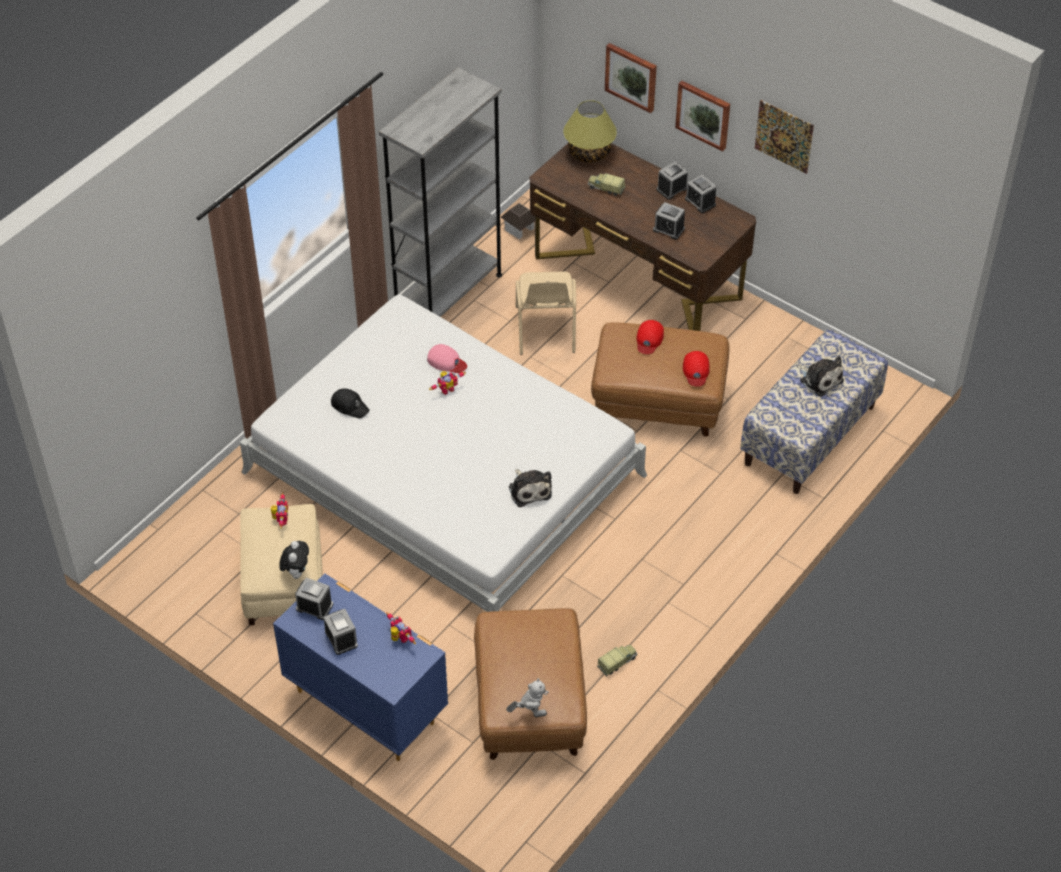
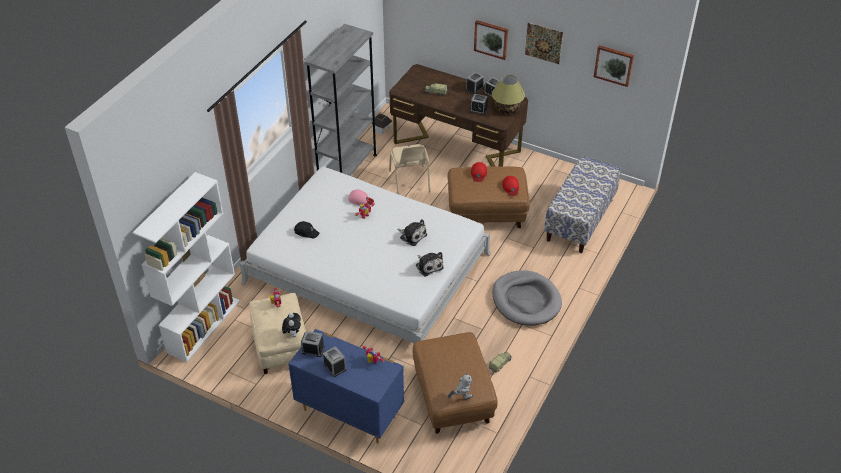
camera: 10 degrees left, 5 degrees down
(172, 533) = (203, 326): none -> white bookcase
(589, 153) = (421, 75): table lamp -> table lamp (507, 109)
(631, 76) = (444, 23): picture -> picture (614, 65)
(685, 563) = (526, 300): none -> grey dog bed
(819, 379) = (585, 183): plush toy -> plush toy (412, 236)

